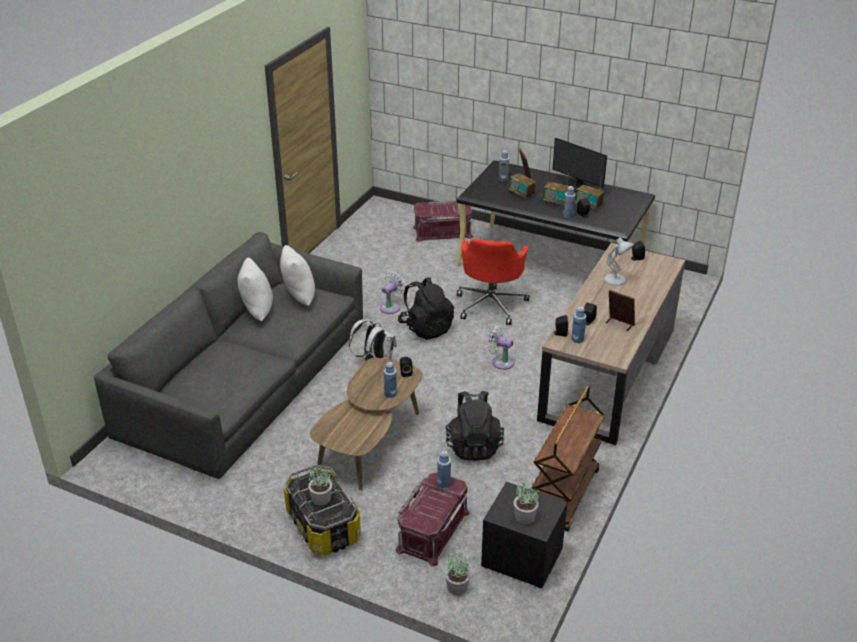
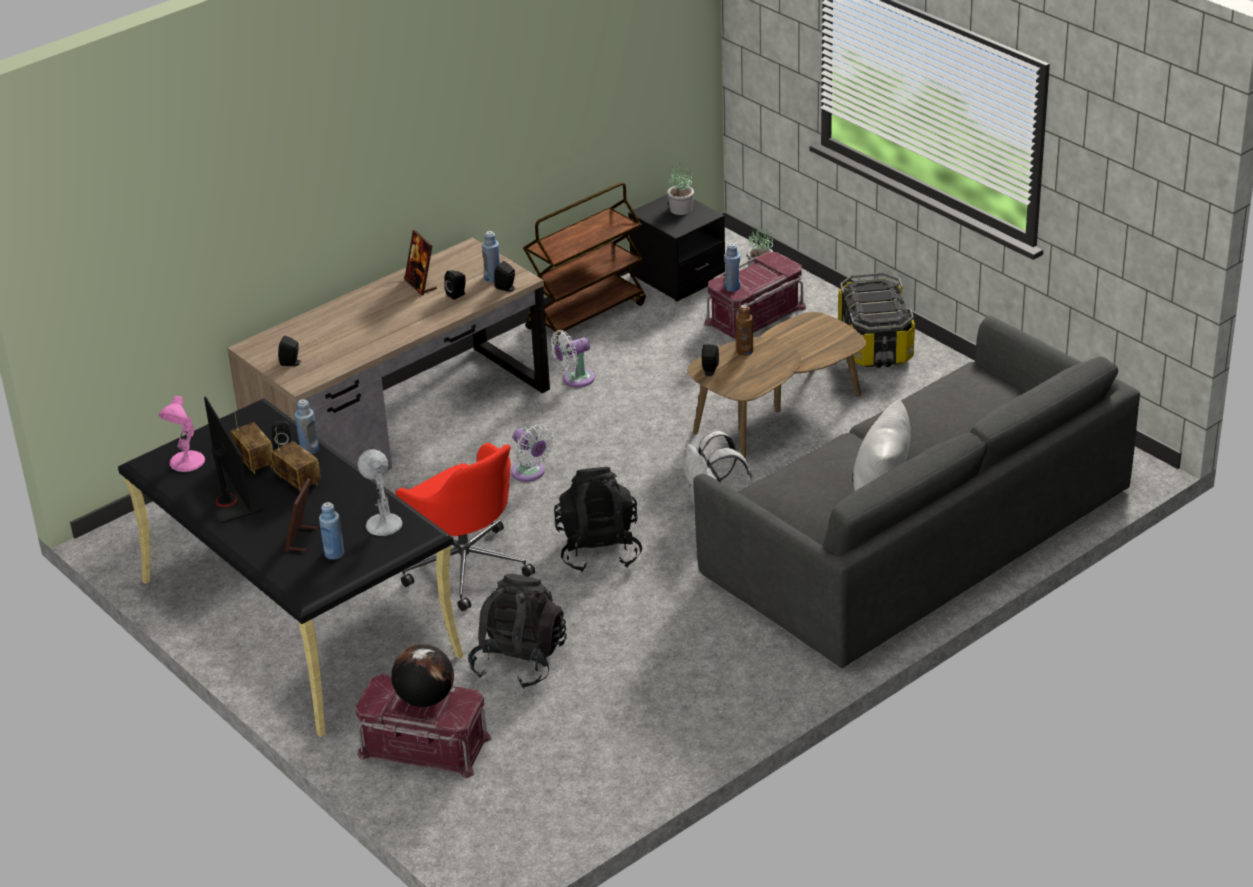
camera: 155 degrees left, 0 degrees up
(298, 297) = (808, 500): white pillow -> none
(321, 498) = (876, 299): potted plant -> none
(390, 394) = (744, 351): blue bottle -> brown bottle
(391, 307) = (629, 601): white fan -> white fan (575, 379)
(441, 210) = (424, 699): none -> globe
(473, 445) = (650, 382): black backpack -> black backpack (519, 661)
(491, 304) = (466, 566): red office chair -> red office chair turned 105 degrees clockwise
(521, 194) = (337, 511): radio -> none
(616, 280) = (357, 339): white table lamp -> white table lamp (383, 523)
(621, 199) = (186, 462): none -> pink table lamp

